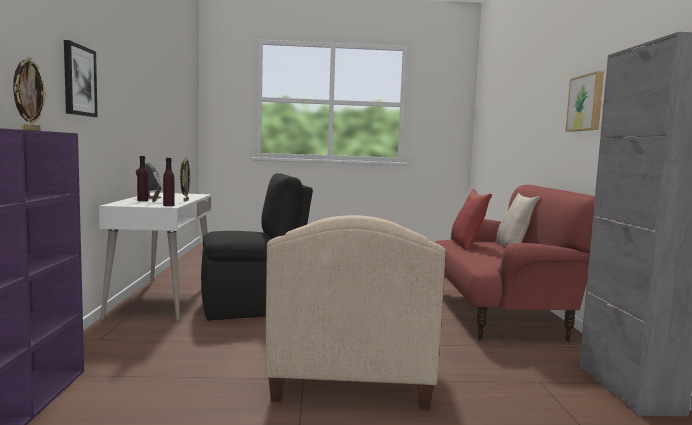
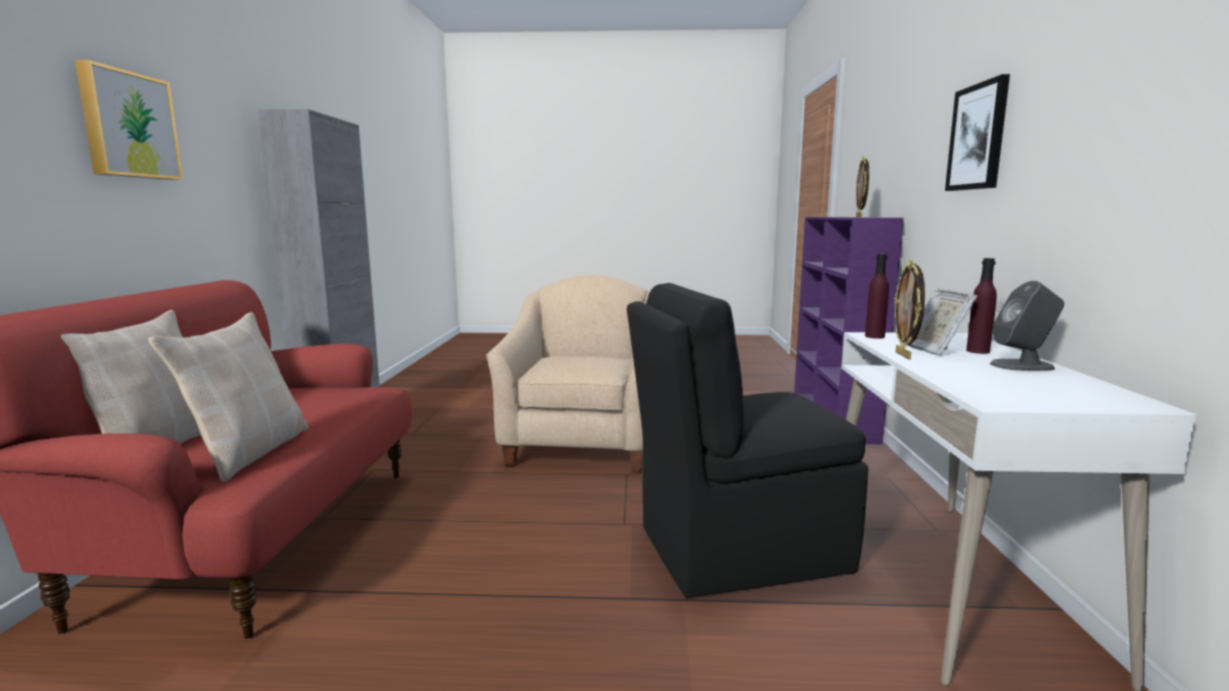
camera: 175 degrees left, 5 degrees up
(467, 245) = (248, 452): red pillow -> beige pillow

